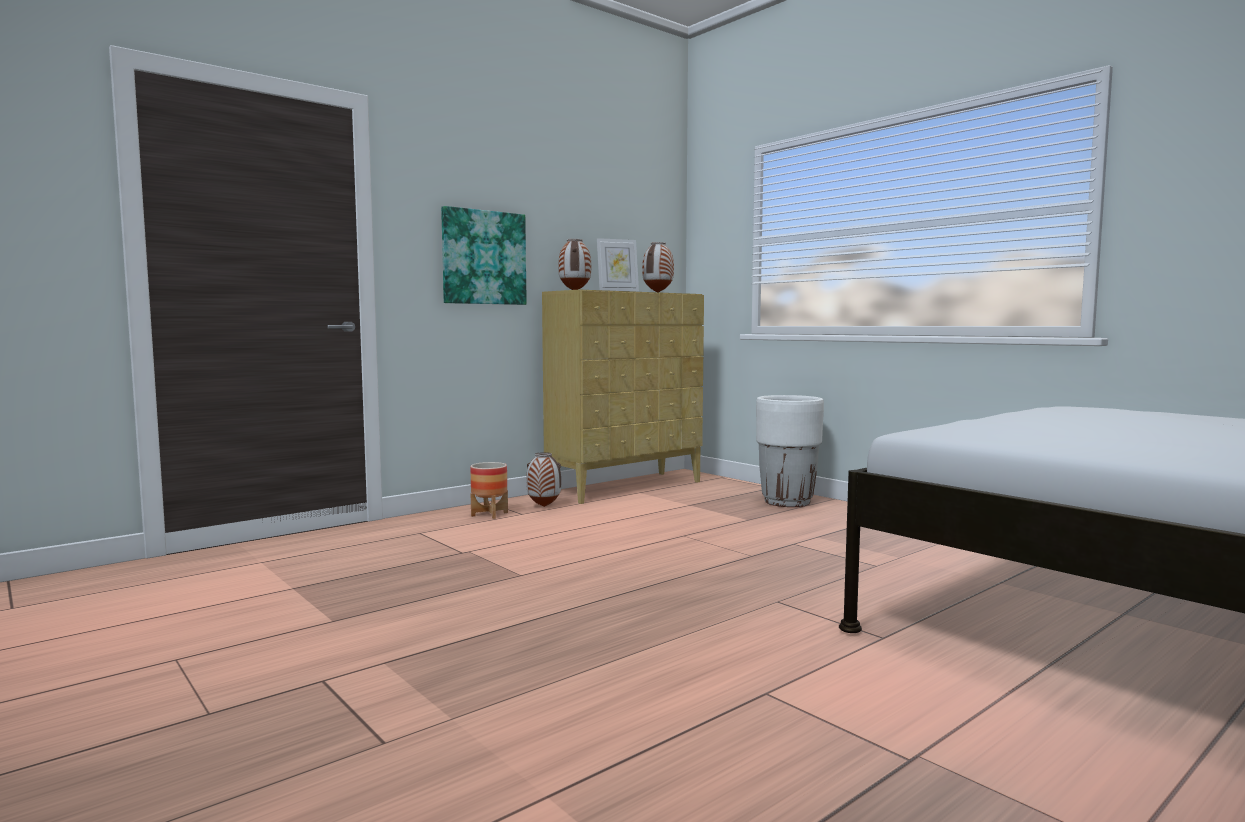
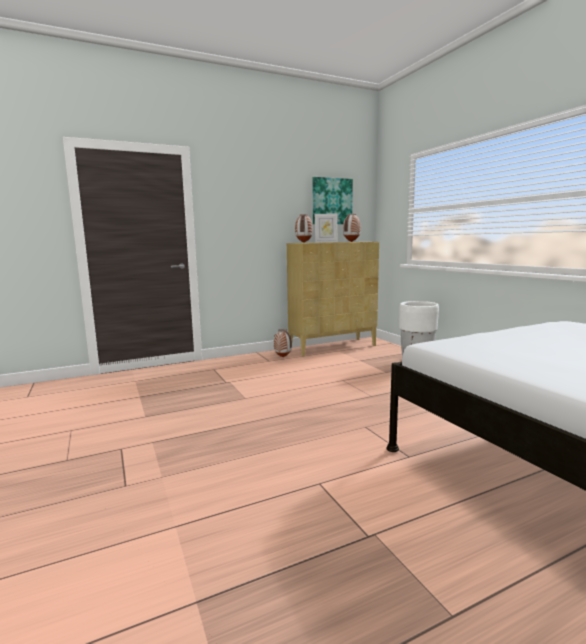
camera: 15 degrees right, 5 degrees up
(483, 257) = (253, 226): picture -> picture (331, 201)
(489, 514) = (253, 360): planter -> none

